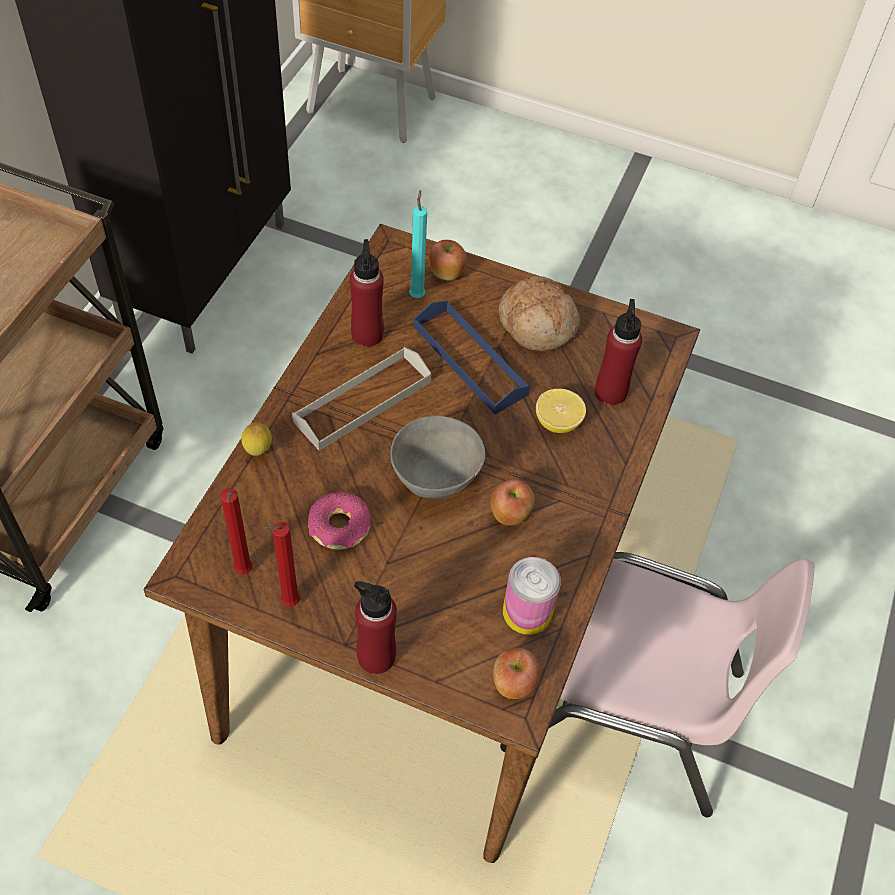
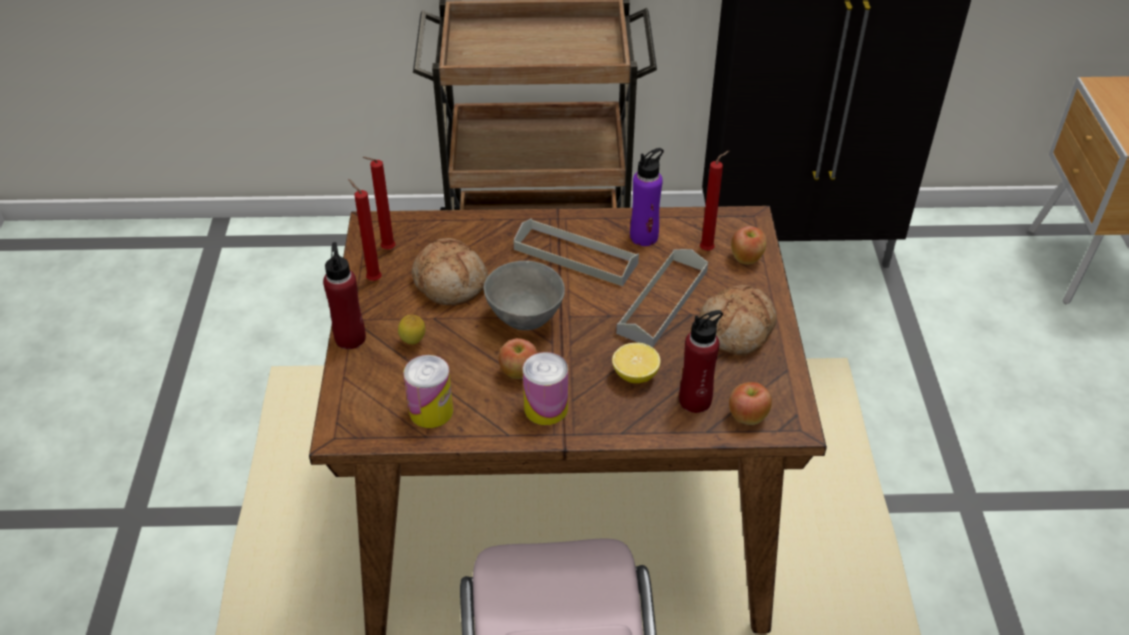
camera: 70 degrees right, 10 degrees down
(258, 451) = (493, 220): lemon -> lemon (413, 343)
(339, 527) = (451, 282): donut -> bread
(367, 334) = (644, 237): red bottle -> purple bottle
(417, 294) = (709, 250): turquoise candle -> red candle
(470, 360) = (662, 301): blue tray -> grey tray
(513, 683) = (361, 421): apple -> apple (747, 417)
(568, 510) = (546, 408): none -> can

